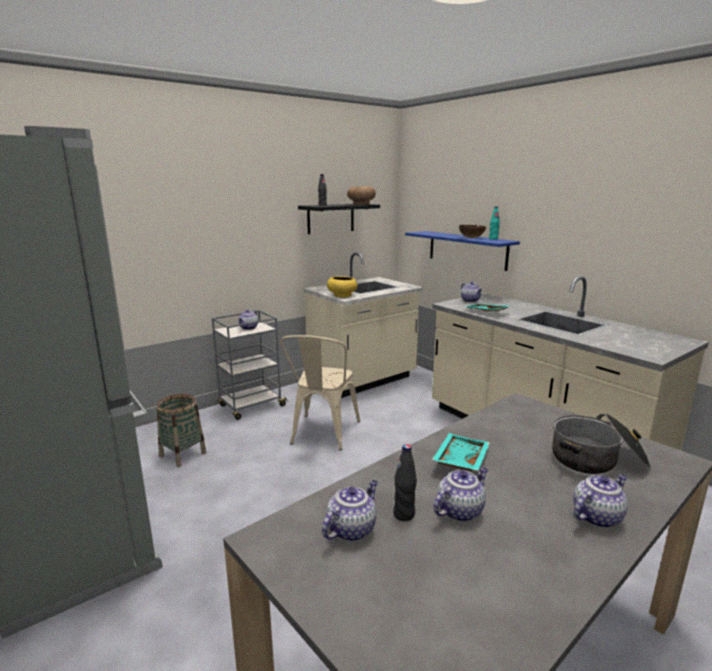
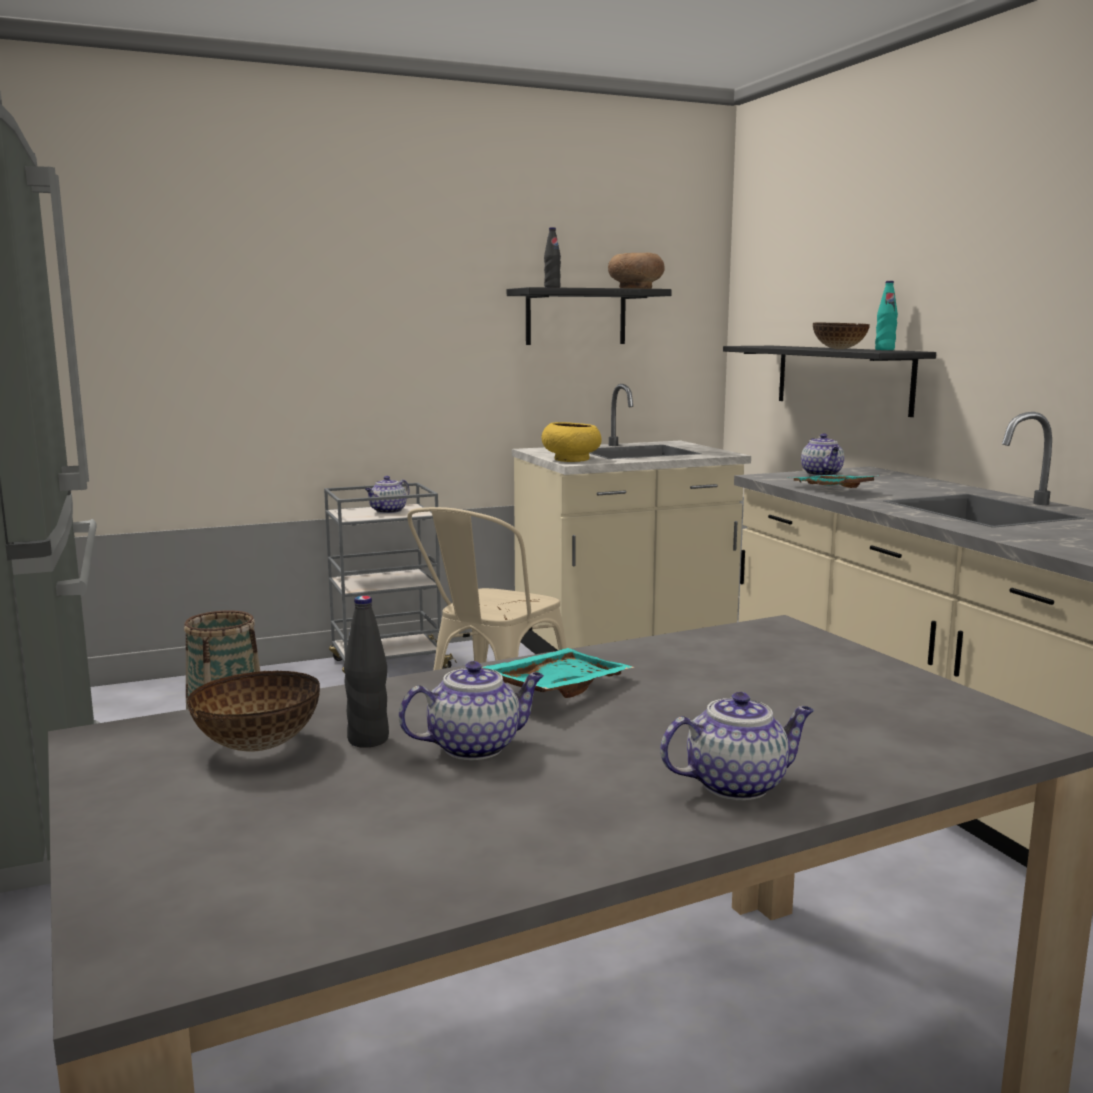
camera: 15 degrees right, 5 degrees down
(351, 529) = (258, 745): teapot -> bowl
(467, 249) = (842, 378): blue shelf -> black shelf
(597, 460) = (841, 715): cooking pot -> none

